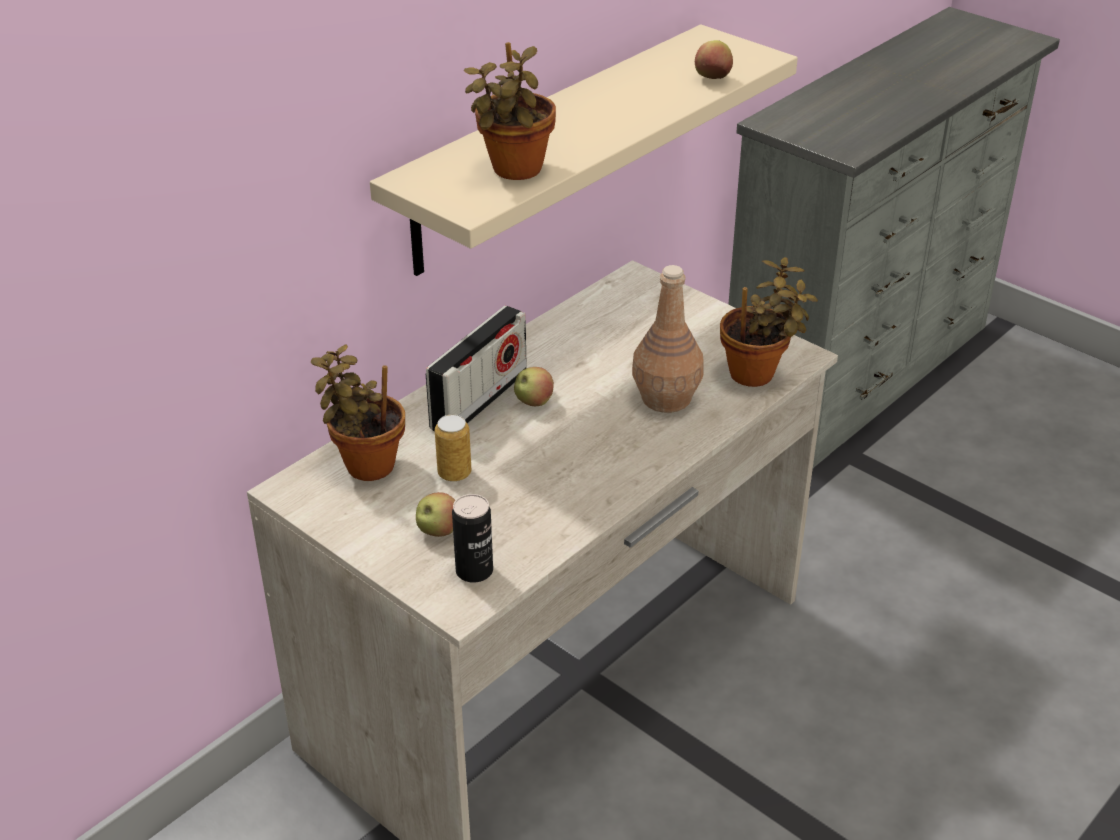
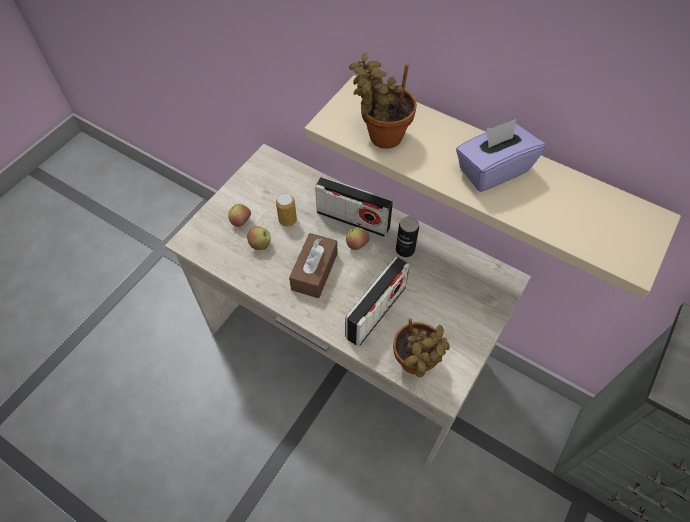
camera: 80 degrees right, 20 degrees up
(365, 464) = (290, 182): potted plant -> none
(474, 571) = (212, 242): can -> can (405, 249)
(574, 452) = (314, 271): none -> brown tissue box
(604, 107) = (492, 170): none -> purple tissue box
(665, 398) = (376, 312): brown bottle -> radio
(712, 79) = (571, 231): apple -> apple (260, 245)

